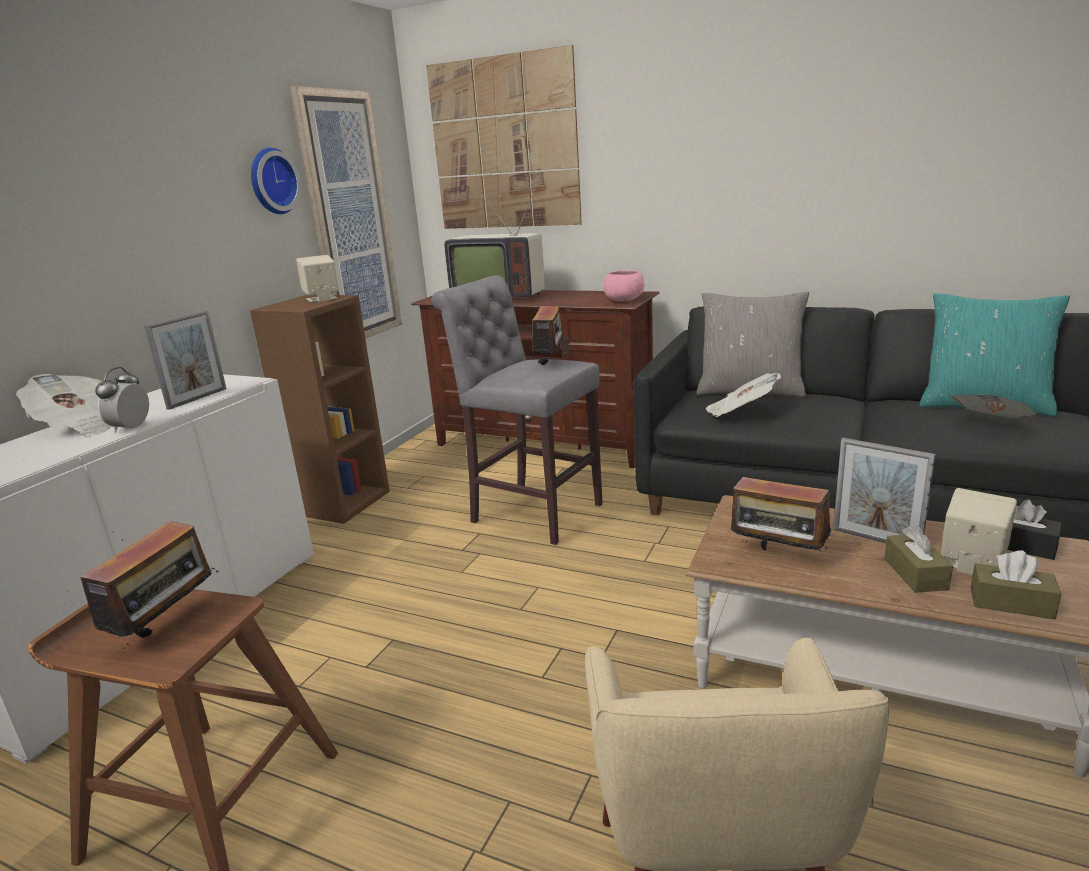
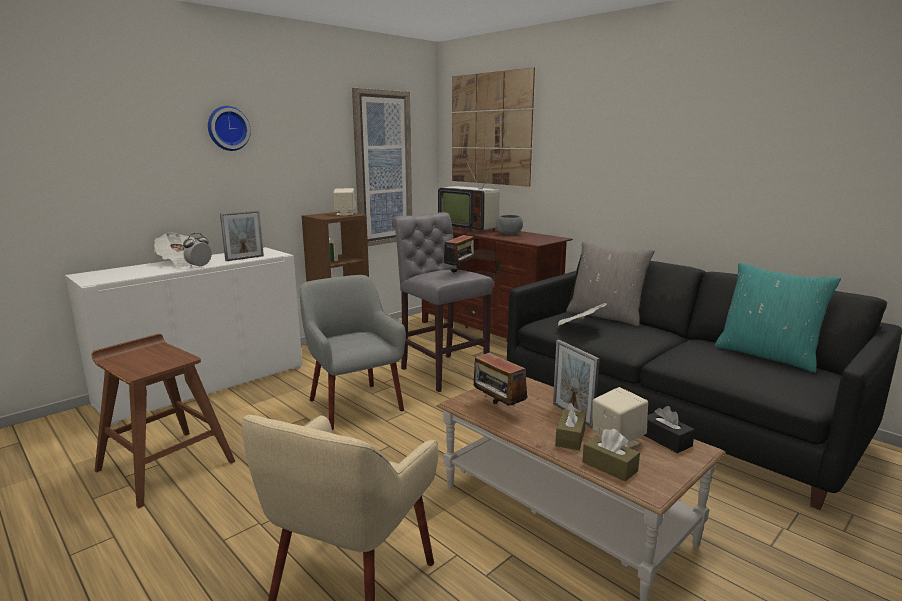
camera: 20 degrees right, 5 degrees down
(167, 627) = (152, 360): radio -> none
(271, 181) = (330, 142): wall clock -> wall clock (227, 128)
(450, 597) = (354, 405): none -> grey armchair
(568, 297) = (509, 234): none -> grey bowl
(624, 300) = (539, 240): pink bowl -> none
(990, 426) = (748, 368): newspaper -> none

